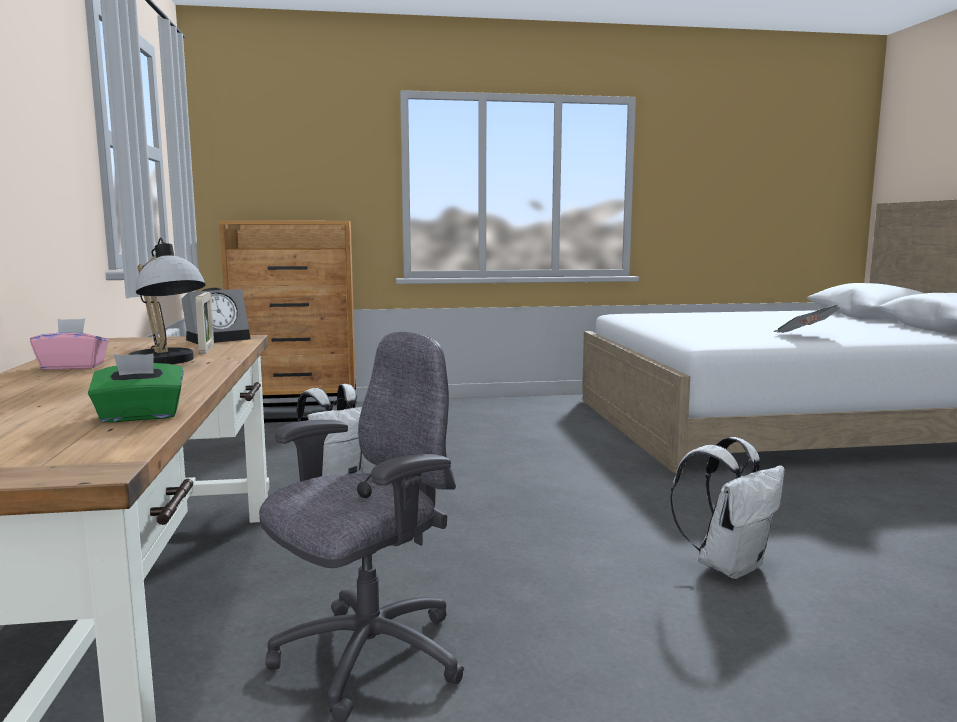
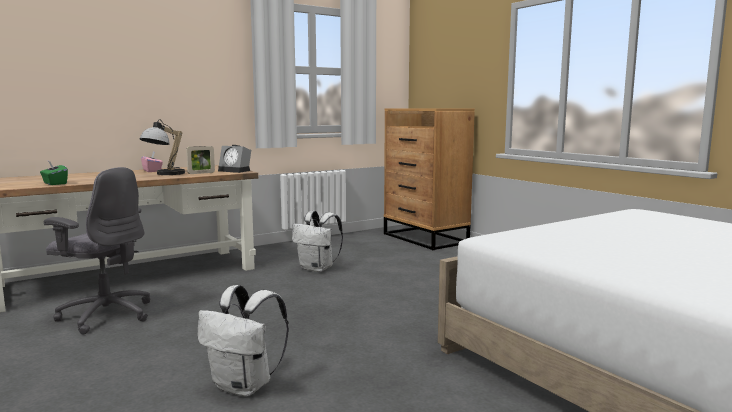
camera: 65 degrees right, 0 degrees up
(804, 336) = (635, 263): newspaper -> none

